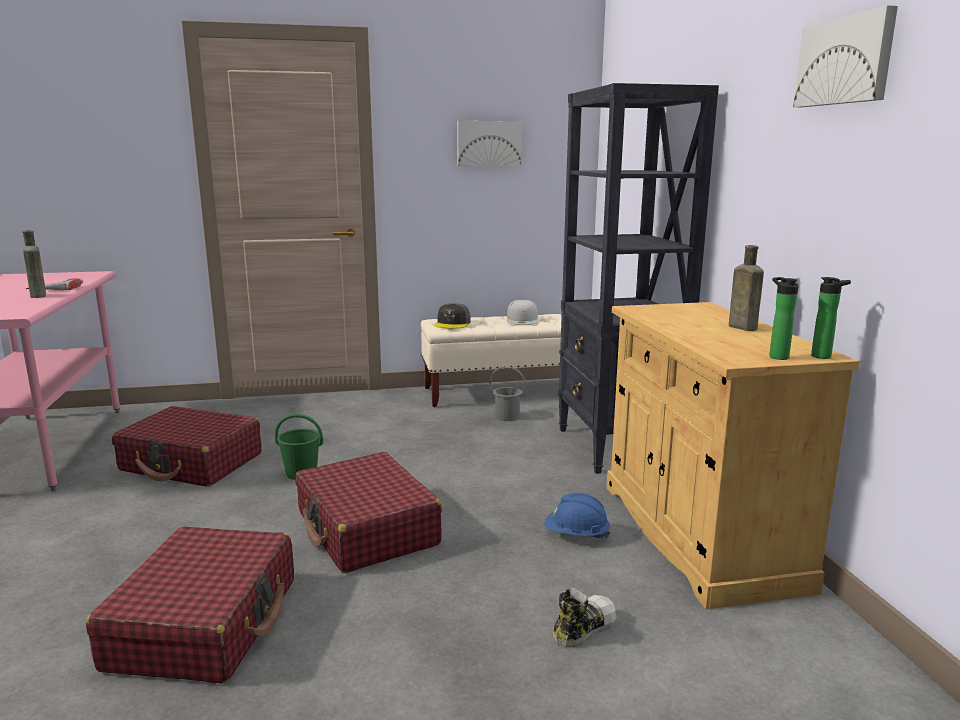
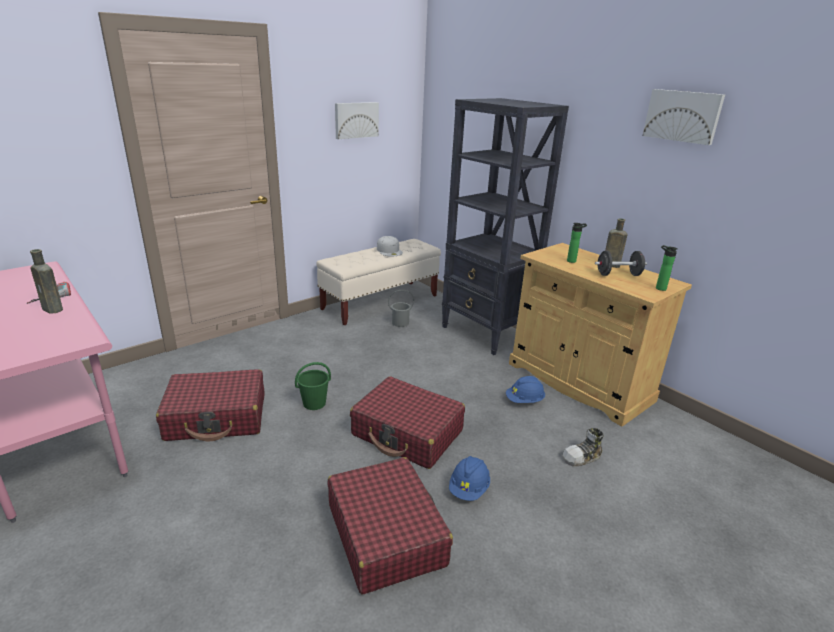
camera: 30 degrees left, 10 degrees up
(365, 611) = (469, 489): none -> blue hard hat
(452, 323) = (348, 262): grey cap -> none
(583, 628) = (582, 457): shoe -> shoe turned 135 degrees counterclockwise
(731, 337) = (618, 275): none -> black dumbbell
(824, 357) = (676, 284): bottle -> bottle (572, 261)

